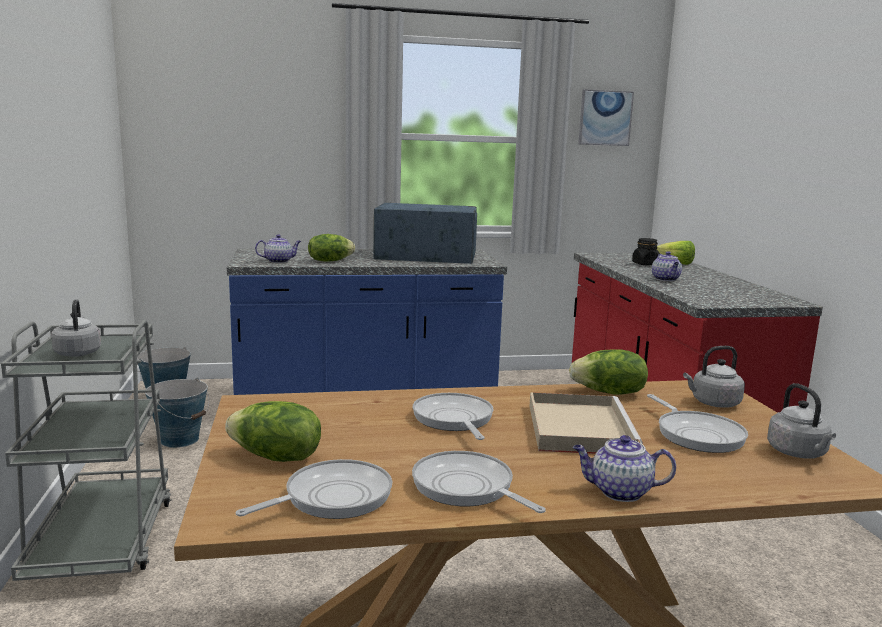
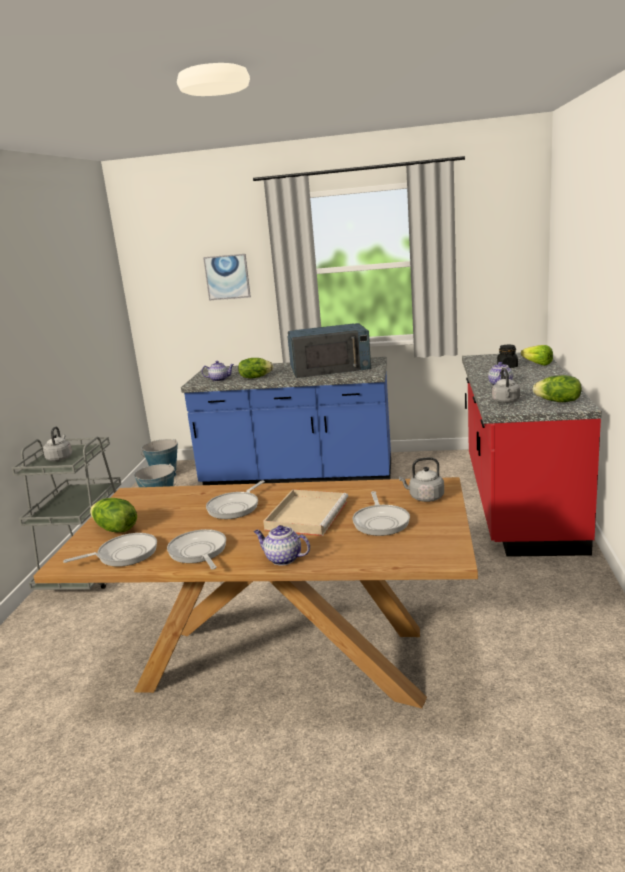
camera: 20 degrees right, 5 degrees up
(424, 256) = (331, 368): blue microwave -> blue microwave turned 150 degrees clockwise
(454, 420) = (235, 507): frying pan -> frying pan turned 150 degrees counterclockwise
(605, 118) = (492, 236): picture -> picture (227, 277)
(609, 393) = (359, 488): lettuce -> lettuce (558, 401)
(798, 453) = (434, 538): grey kettle -> grey kettle (506, 401)

